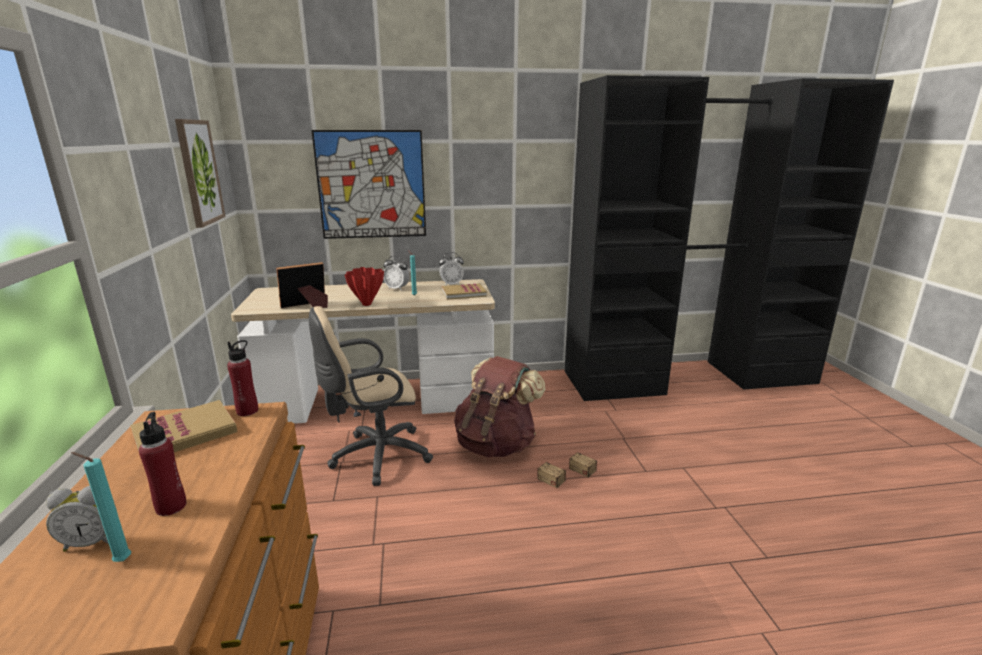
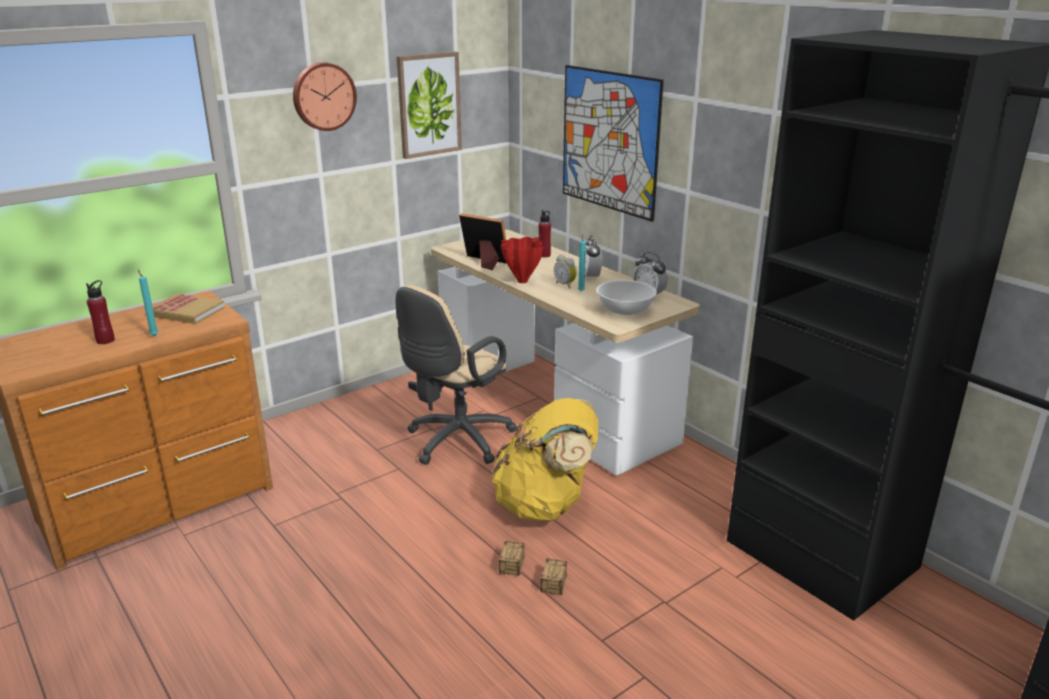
camera: 60 degrees right, 5 degrees up
(93, 542) = (70, 337): alarm clock -> alarm clock (565, 285)
(120, 561) = (56, 349): turquoise candle -> turquoise candle (154, 335)
(140, 157) = (323, 96): none -> wall clock
(247, 411) = (225, 316): red bottle -> red bottle (544, 255)
(375, 456) = (455, 442): beige office chair -> beige office chair turned 90 degrees counterclockwise
(463, 293) = (625, 310): book -> white bowl
(496, 444) = (546, 504): brown backpack -> yellow backpack

